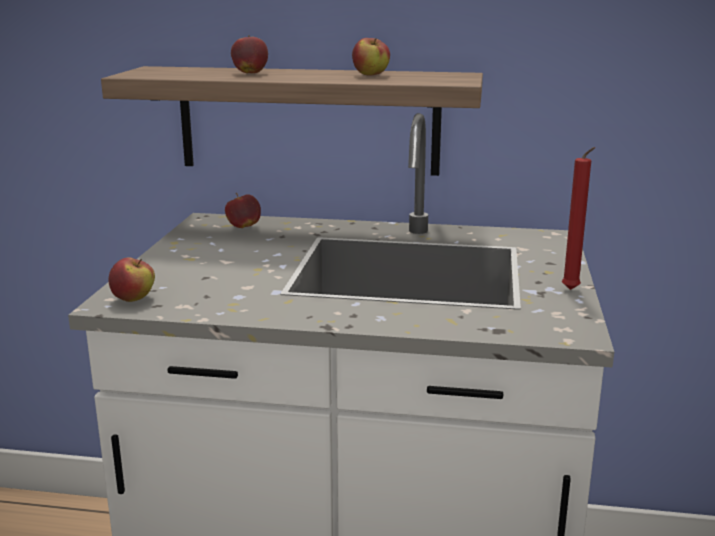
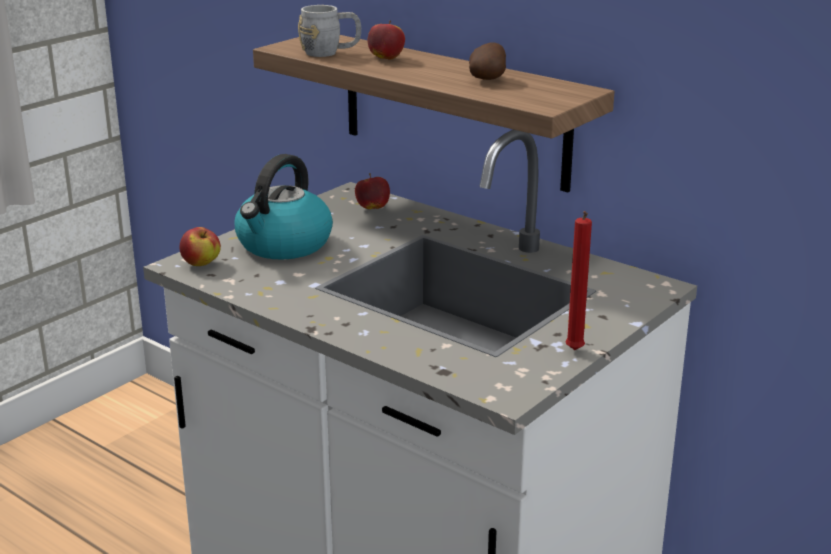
camera: 30 degrees right, 5 degrees up
(188, 74) = (330, 52): none -> grey mug
(199, 268) = (283, 245): none -> kettle
(370, 75) = (488, 79): apple -> potato

